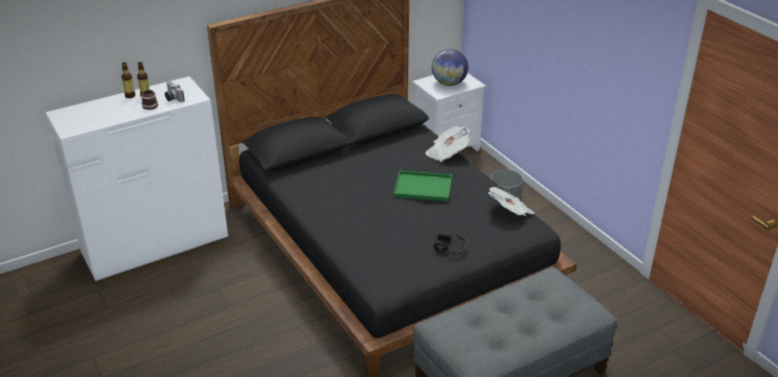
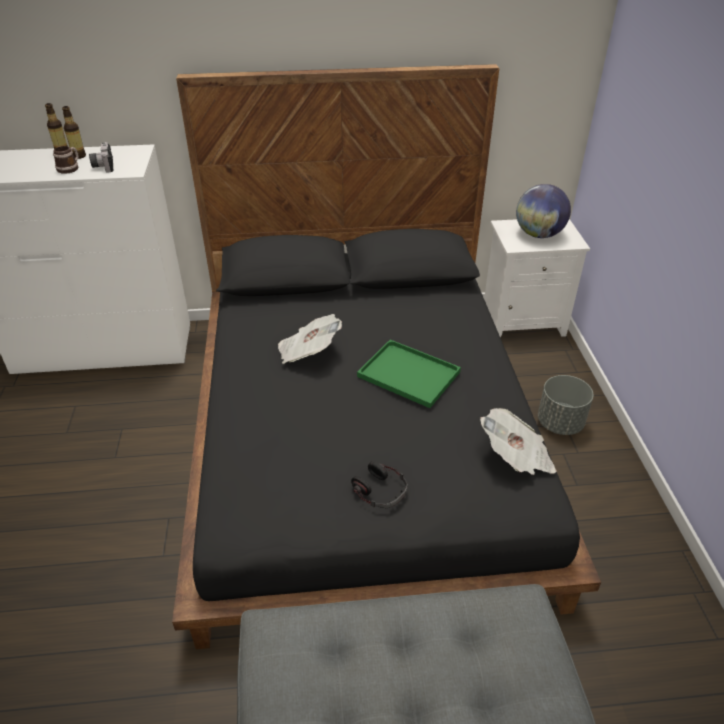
camera: 25 degrees right, 5 degrees up
(447, 153) = (479, 332): newspaper -> newspaper (308, 352)

